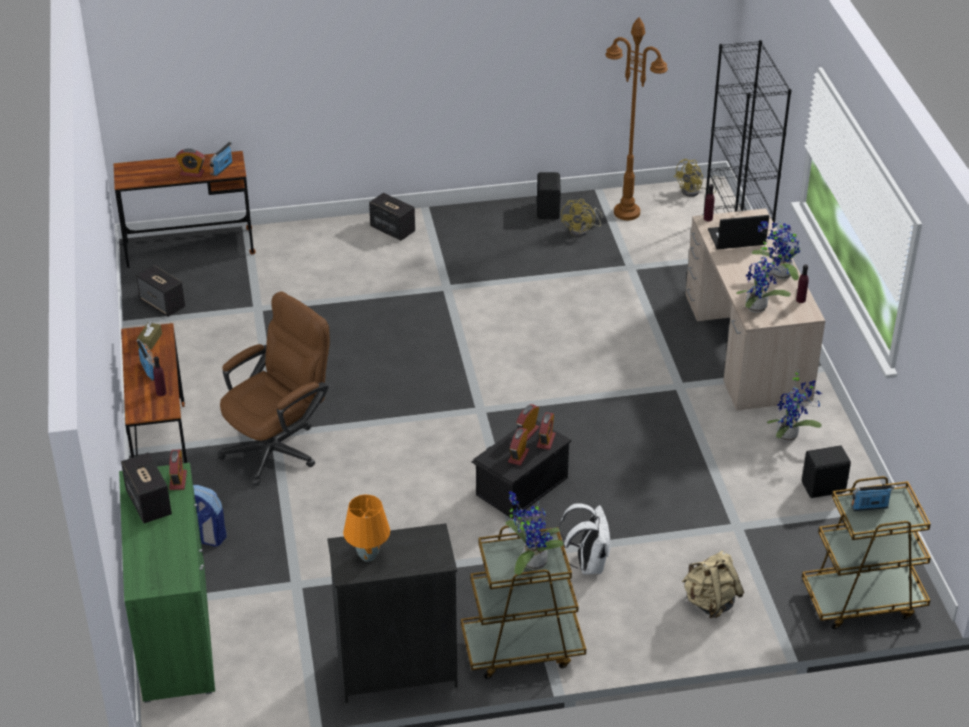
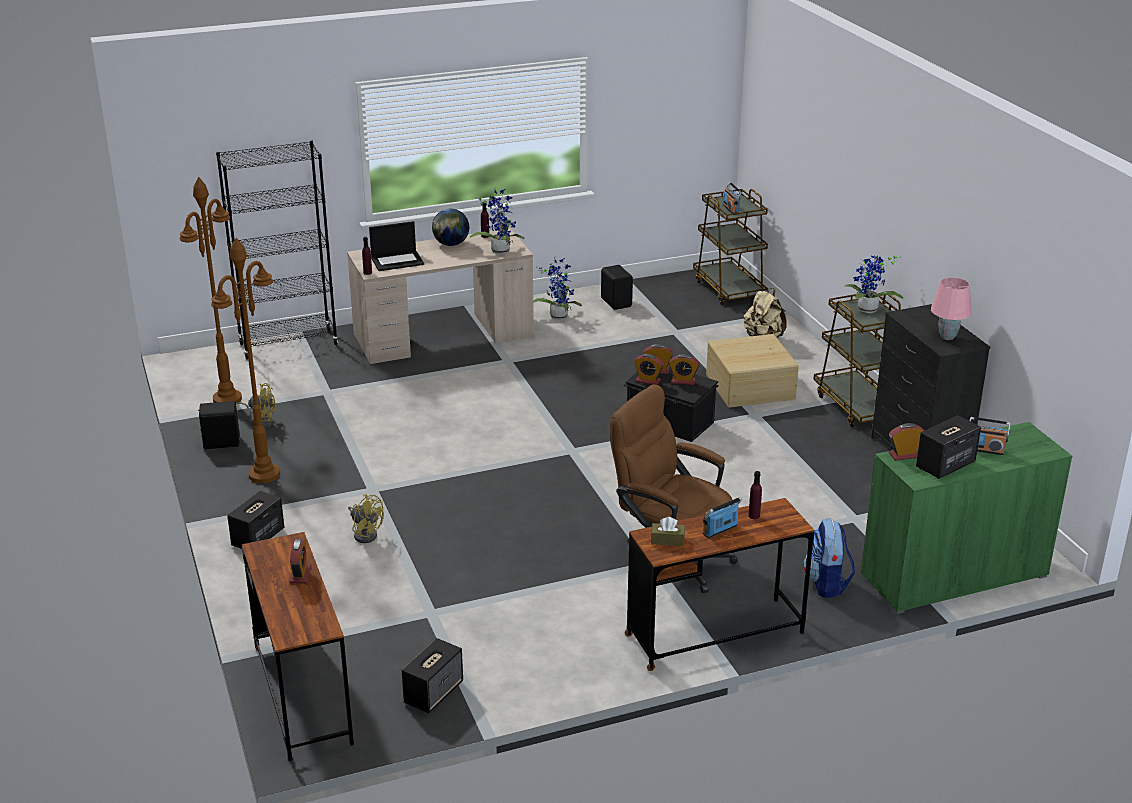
camera: 100 degrees left, 10 degrees down
(222, 168) = (288, 552): radio -> radio (985, 450)
(368, 555) = (946, 337): orange table lamp -> pink table lamp
(487, 232) = (264, 475): none -> brown floor lamp
(587, 564) = (749, 386): white backpack -> beige storage box
(695, 192) = (190, 366): yellow fan -> yellow fan (365, 533)
(736, 238) = (397, 261): laptop -> laptop turned 90 degrees counterclockwise
(778, 275) = (451, 244): potted plant -> globe

